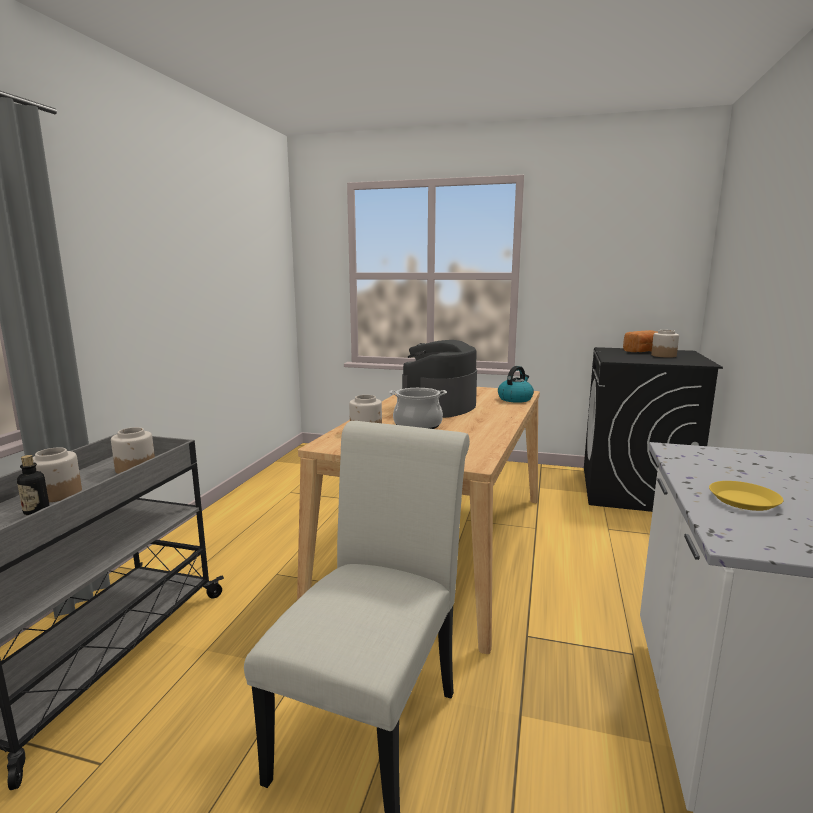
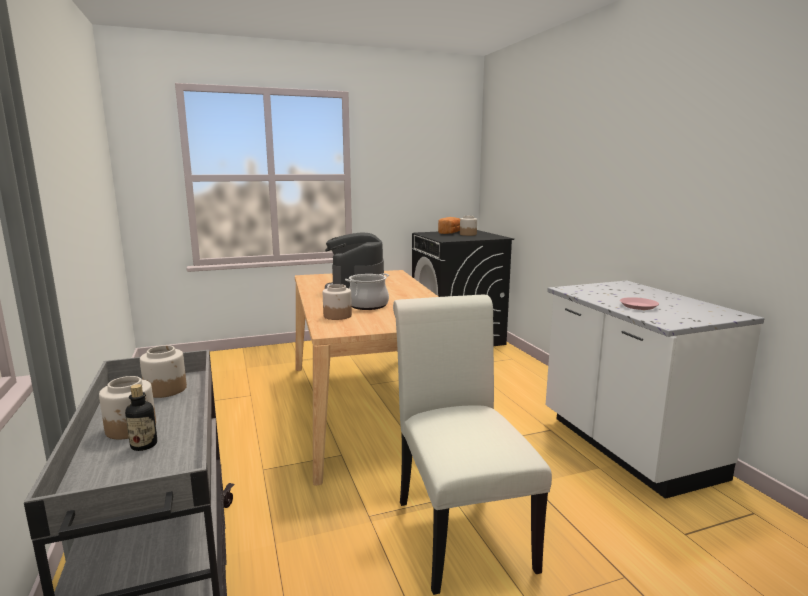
camera: 35 degrees left, 0 degrees up
(515, 399) = (397, 277): kettle -> none
(743, 500) = (638, 306): yellow plate -> pink plate

